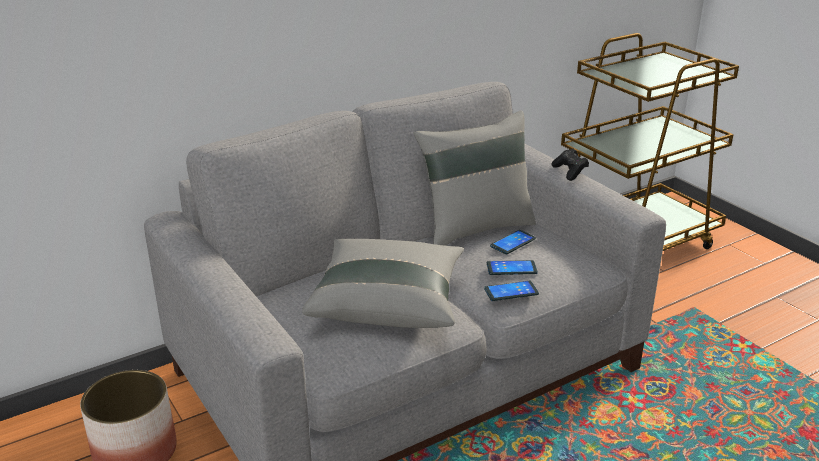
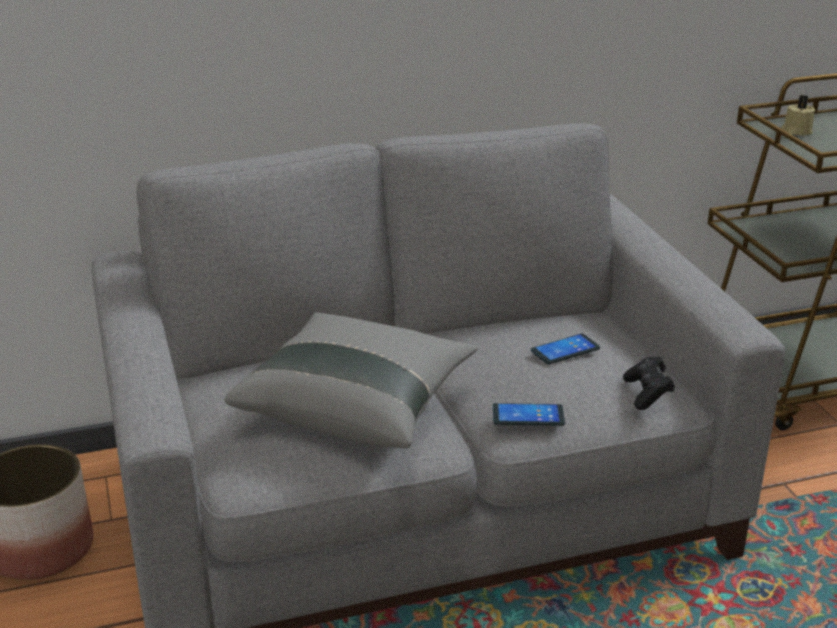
camera: 15 degrees right, 0 degrees up
(475, 228) = (530, 323): grey pillow -> none
(511, 268) = (544, 385): phone -> none
(570, 172) = (675, 262): black game controller -> black game controller (647, 394)
(619, 74) = (796, 131): none -> beige candle

